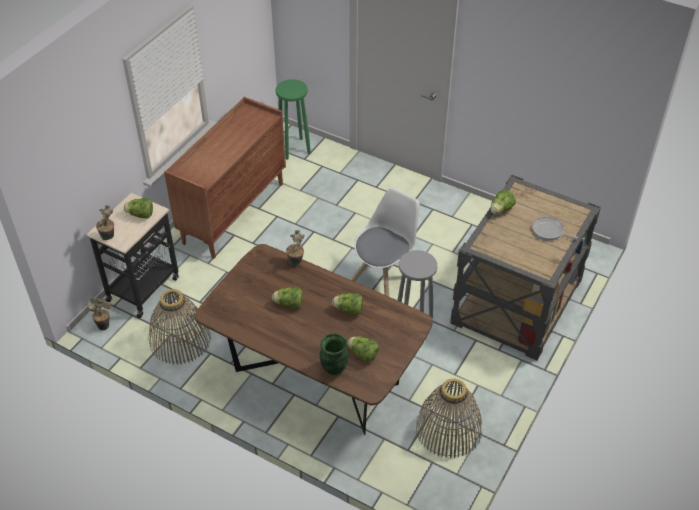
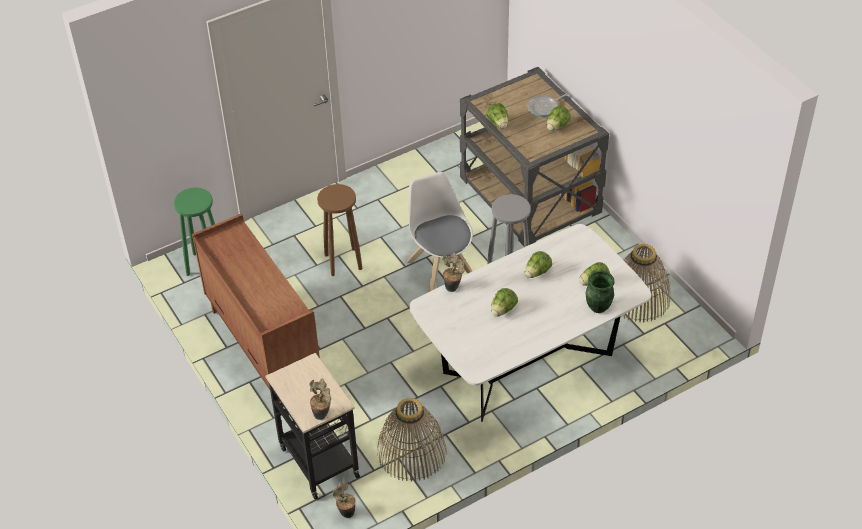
camera: 60 degrees left, 0 degrees up
(141, 215) = (308, 377): lettuce -> lettuce (557, 126)
(316, 377) = (527, 364): brown dining table -> white dining table
(350, 217) = (342, 262): none -> brown stool

